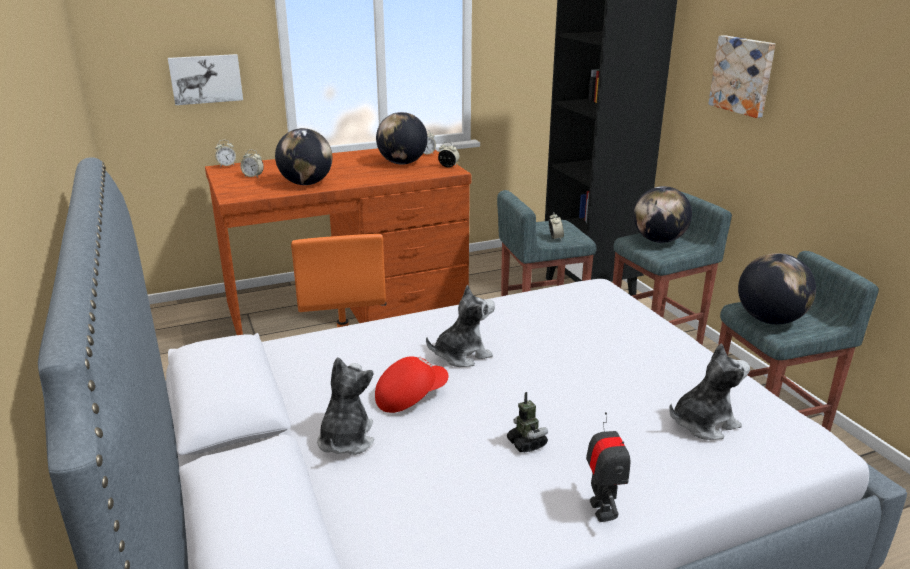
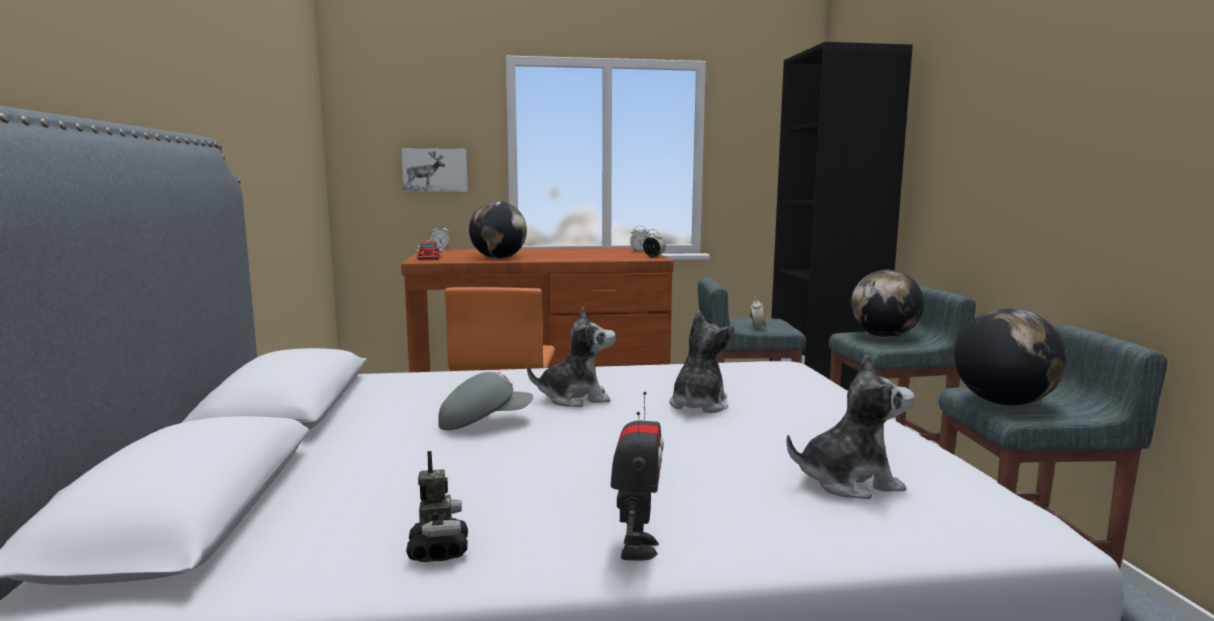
camera: 15 degrees right, 15 degrees down
(235, 188) = (429, 257): none -> toy truck
(253, 176) = (455, 254): alarm clock -> none
(346, 439) = (375, 446): plush toy -> plush toy (698, 404)
(402, 163) = (608, 254): globe -> none
(410, 397) = (484, 422): red cap -> grey cap
(526, 443) = (585, 473): toy robot -> toy robot (438, 550)
(743, 75) = (983, 139): picture -> none

